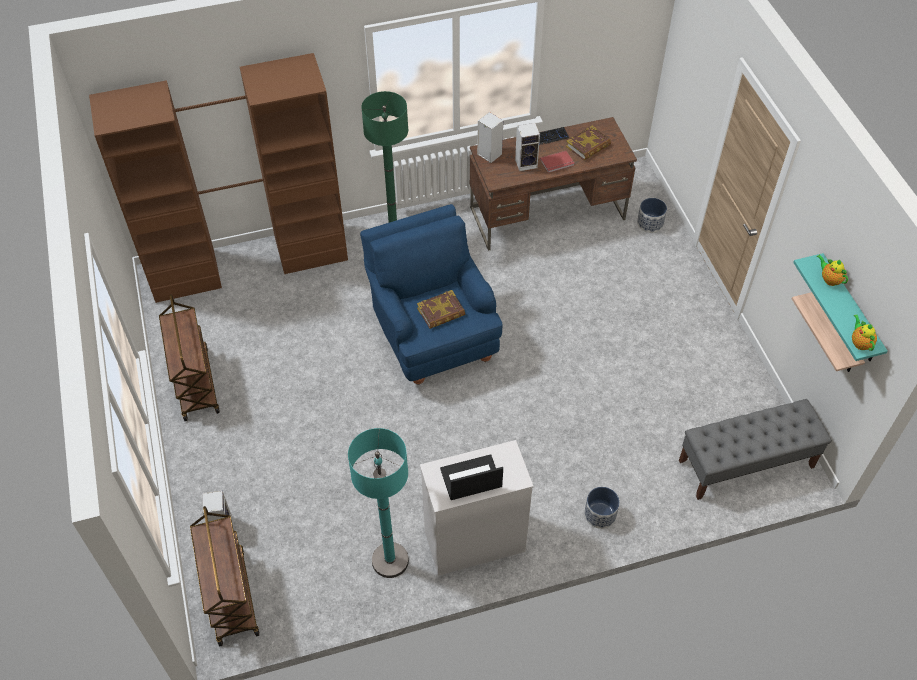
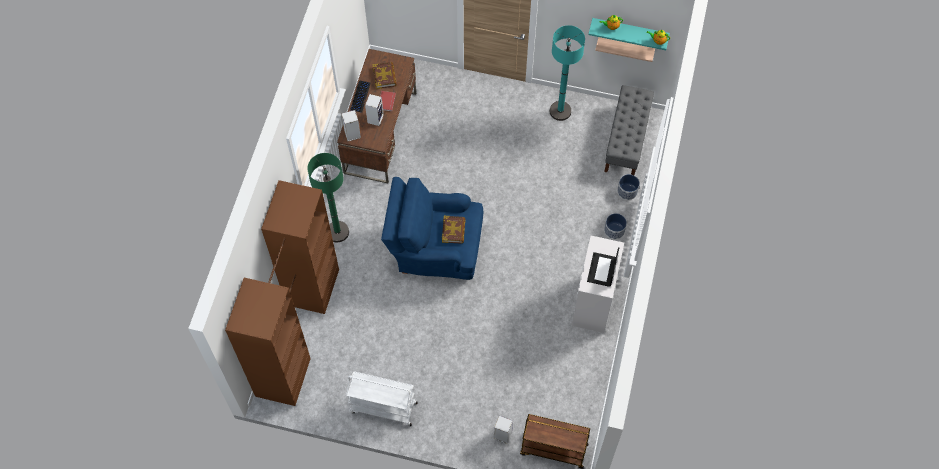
camera: 60 degrees left, 10 degrees up
(195, 383) = (383, 407): brown cart -> white cart
(390, 560) = (580, 353): turquoise floor lamp -> turquoise floor lamp (560, 111)
(650, 223) = (428, 81): planter -> planter (627, 191)

